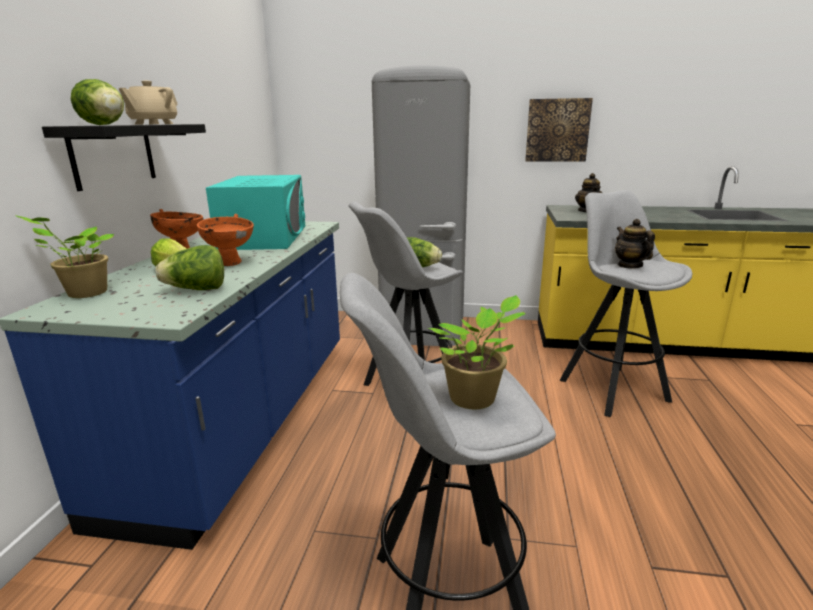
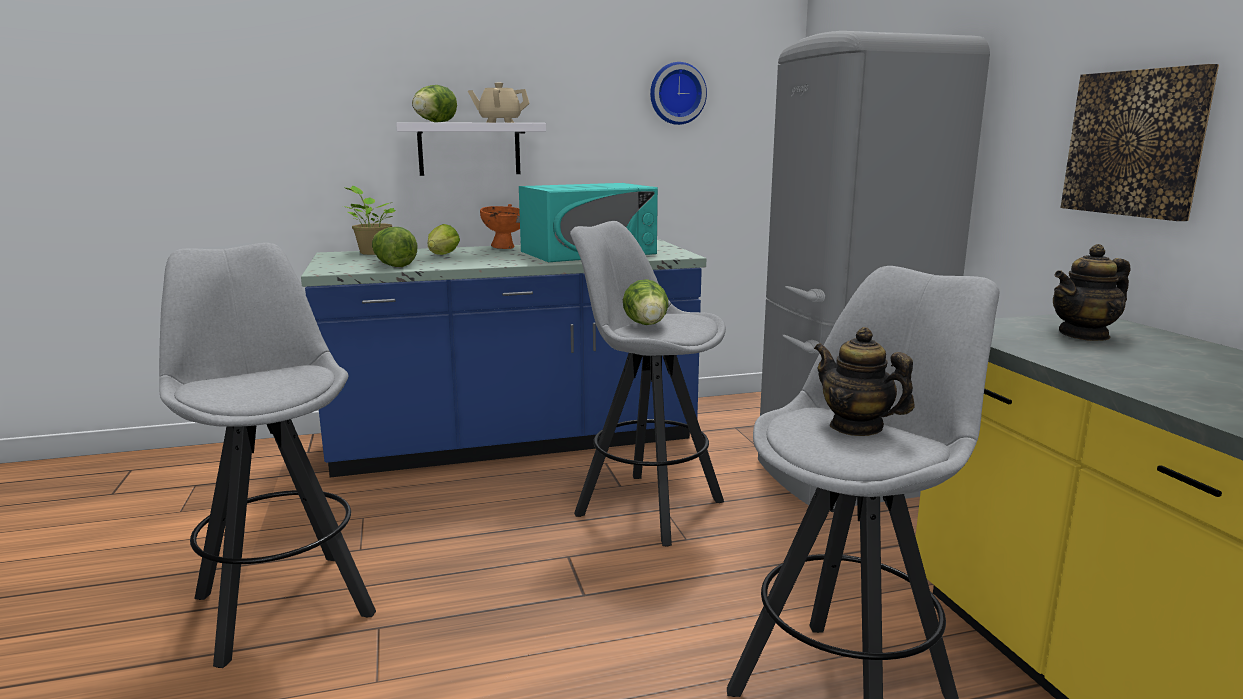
camera: 65 degrees right, 5 degrees down
(113, 155) = (469, 149): black shelf -> white shelf
(226, 97) = (676, 93): none -> wall clock
(231, 263) = (478, 259): orange bowl -> none
(475, 399) = (257, 381): potted plant -> none
(629, 265) = (856, 427): teapot -> teapot turned 90 degrees counterclockwise

